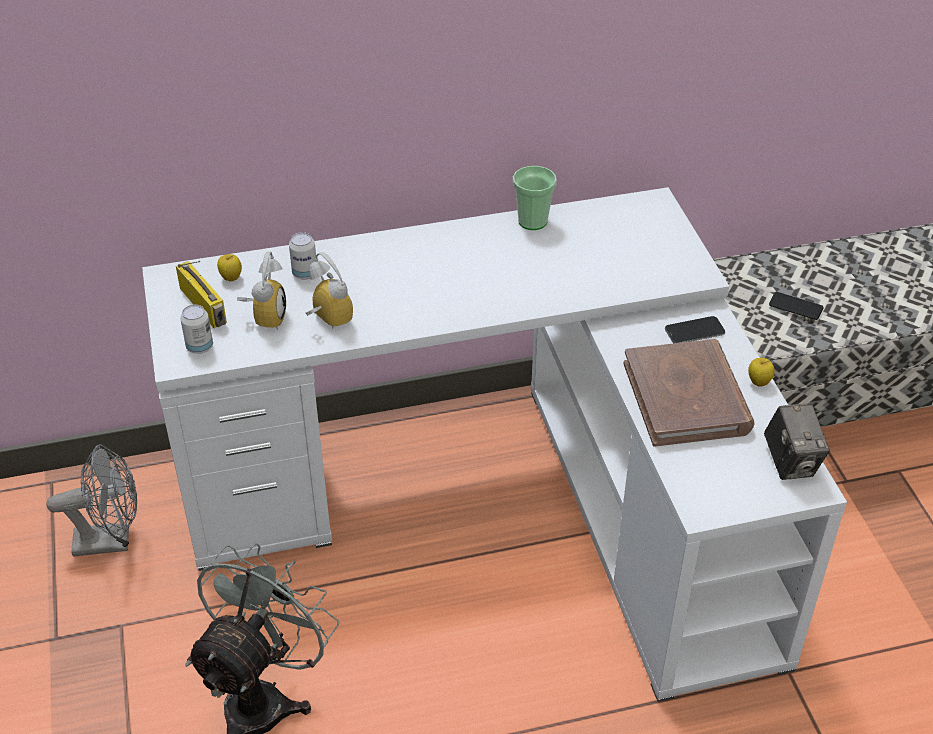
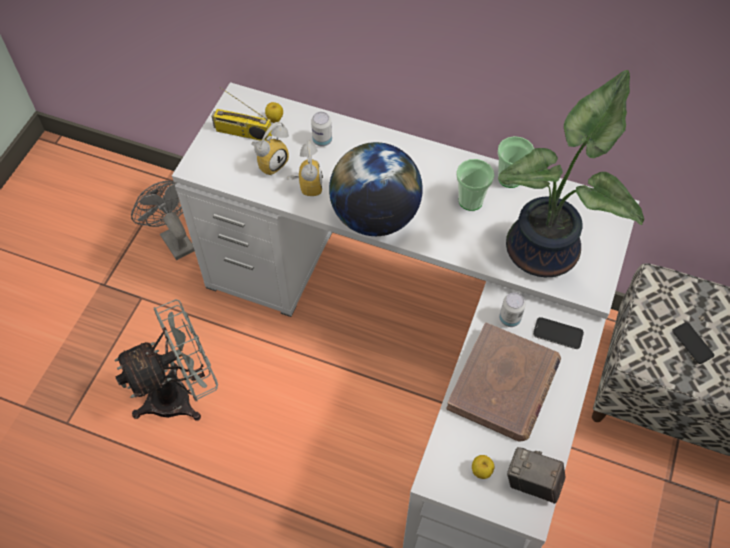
camera: 35 degrees right, 15 degrees up
(111, 540) = (174, 239): grey fan -> grey fan turned 150 degrees counterclockwise
(200, 347) = (215, 163): can -> can (509, 319)
(205, 306) = (242, 133): radio -> radio turned 105 degrees clockwise
(428, 313) = (375, 216): none -> globe
(512, 256) = (470, 201): none -> cup
(624, 263) = (546, 250): none -> potted plant
(759, 382) = (568, 404): apple -> apple (481, 471)
(790, 462) = (532, 483): camera -> camera turned 90 degrees clockwise

